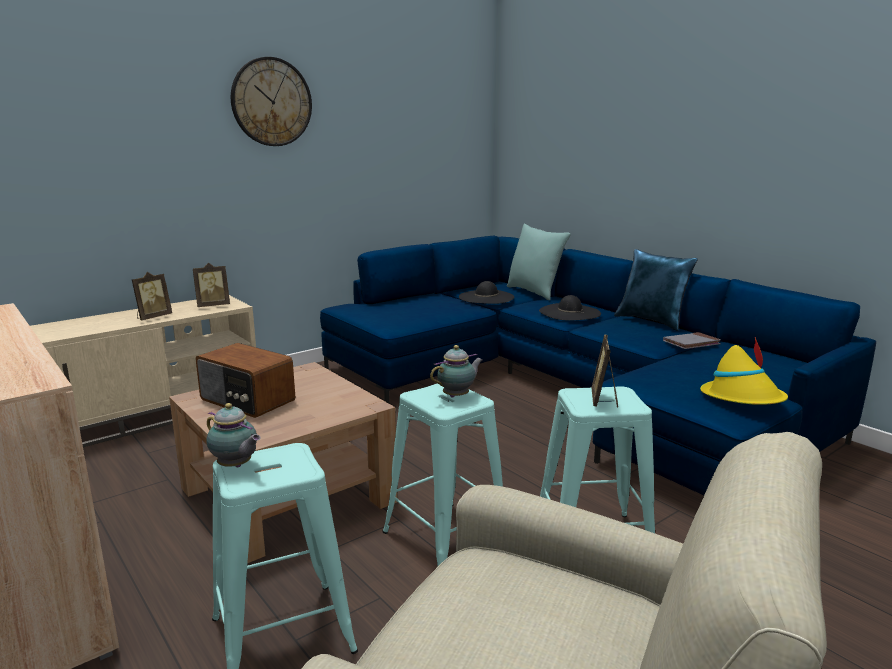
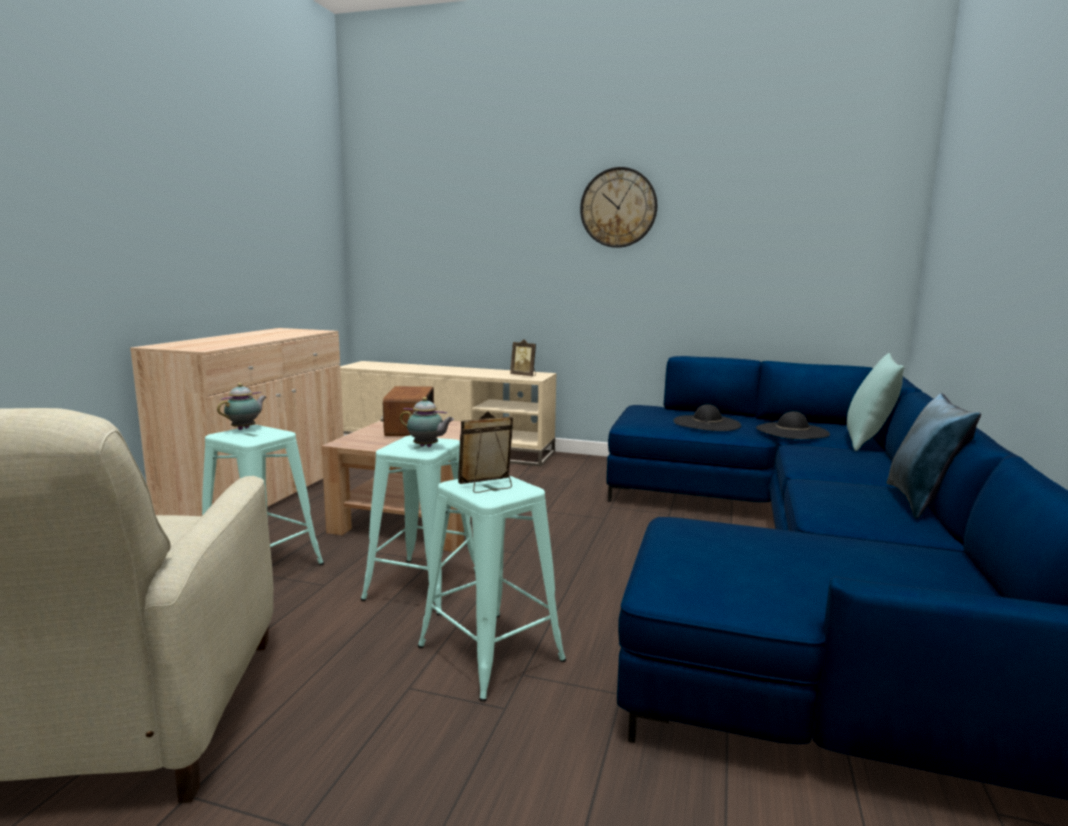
camera: 55 degrees right, 5 degrees down
(153, 317) = (476, 373): picture frame -> none
(236, 466) = (245, 428): teapot -> teapot turned 150 degrees counterclockwise
(569, 312) = (838, 464): black hat -> black hat (707, 423)
(691, 343) = (890, 534): grey book -> none
(742, 398) = (735, 585): yellow hat -> none

